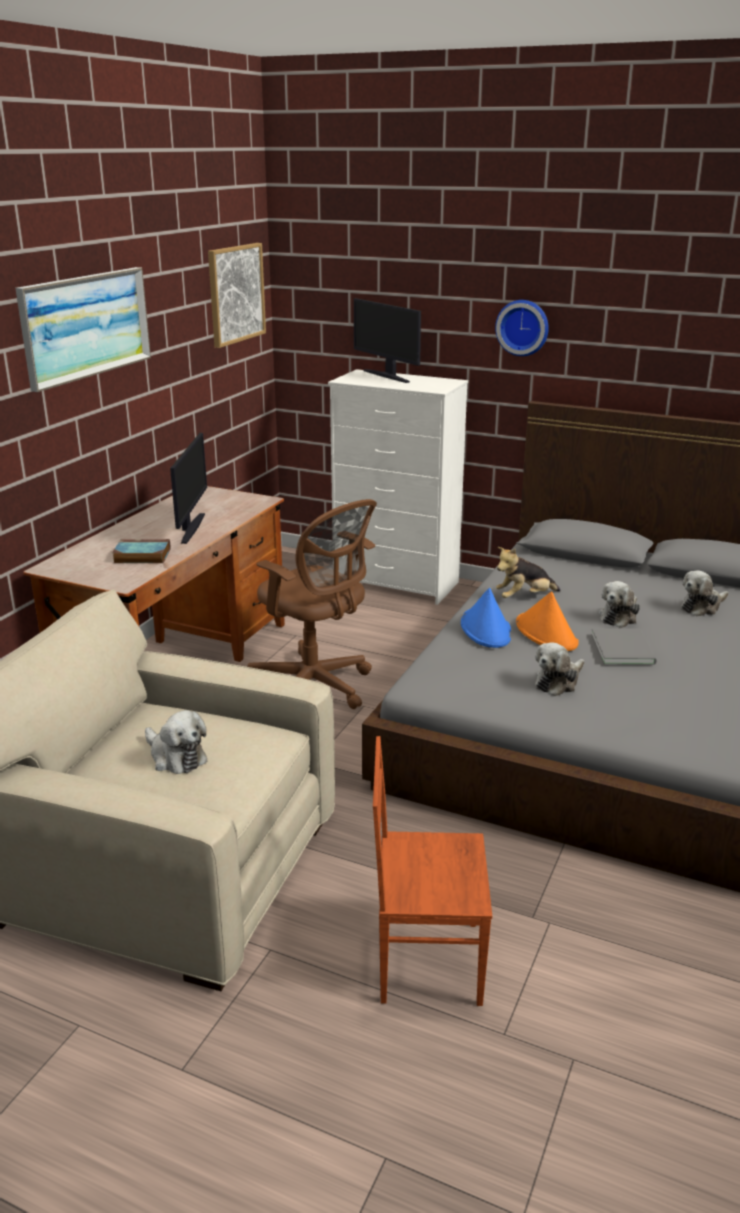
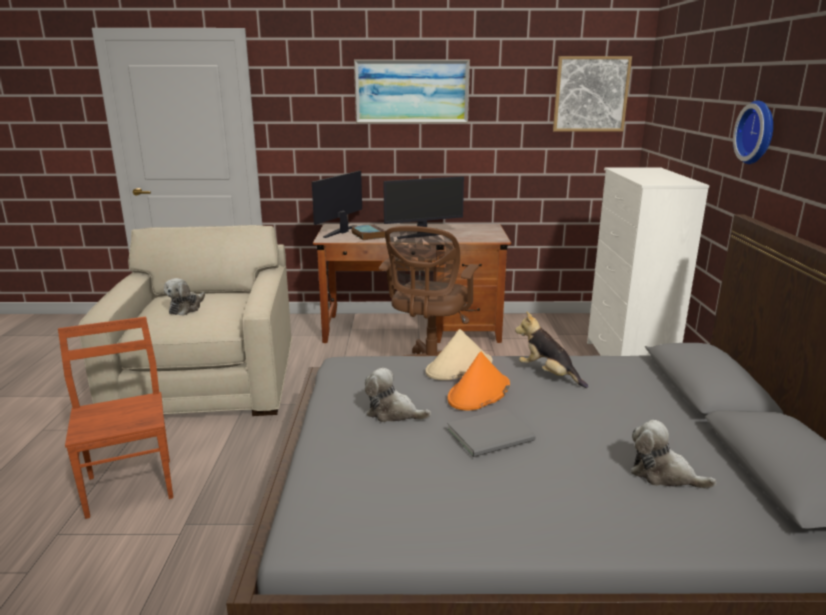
camera: 65 degrees right, 5 degrees down
(387, 376) = (659, 172): monitor -> monitor (342, 232)
(486, 629) = (459, 368): blue hat -> beige hat
(619, 617) = (565, 425): plush toy -> none

